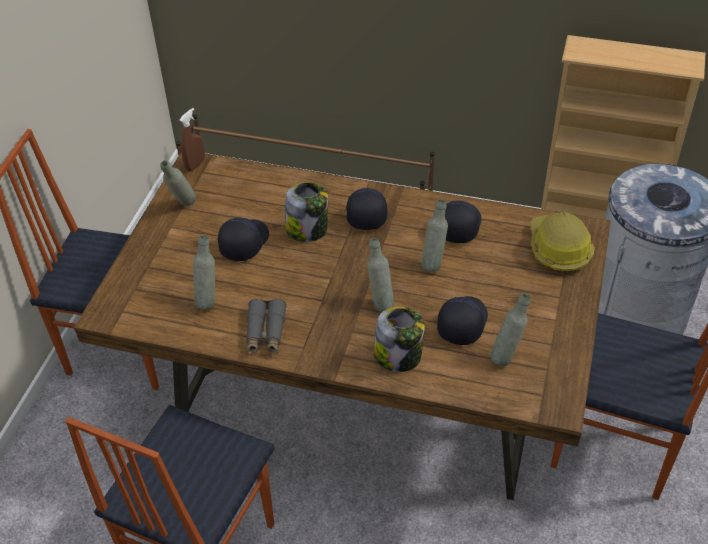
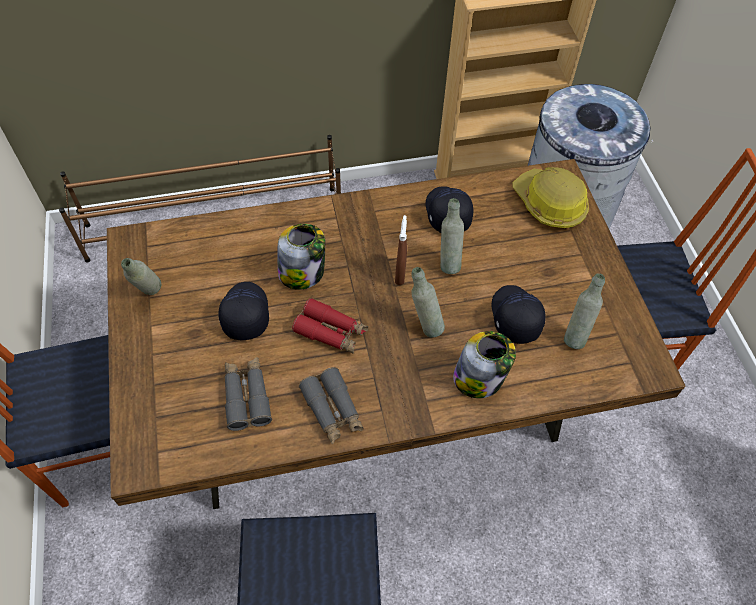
camera: 30 degrees left, 10 degrees up
(195, 165) = (133, 240): brown spray bottle -> brown spray bottle (400, 274)
(208, 299) = (247, 396): grey bottle -> grey binoculars
(301, 279) = (331, 332): none -> red binoculars
(366, 213) = (350, 232): black cap -> none

